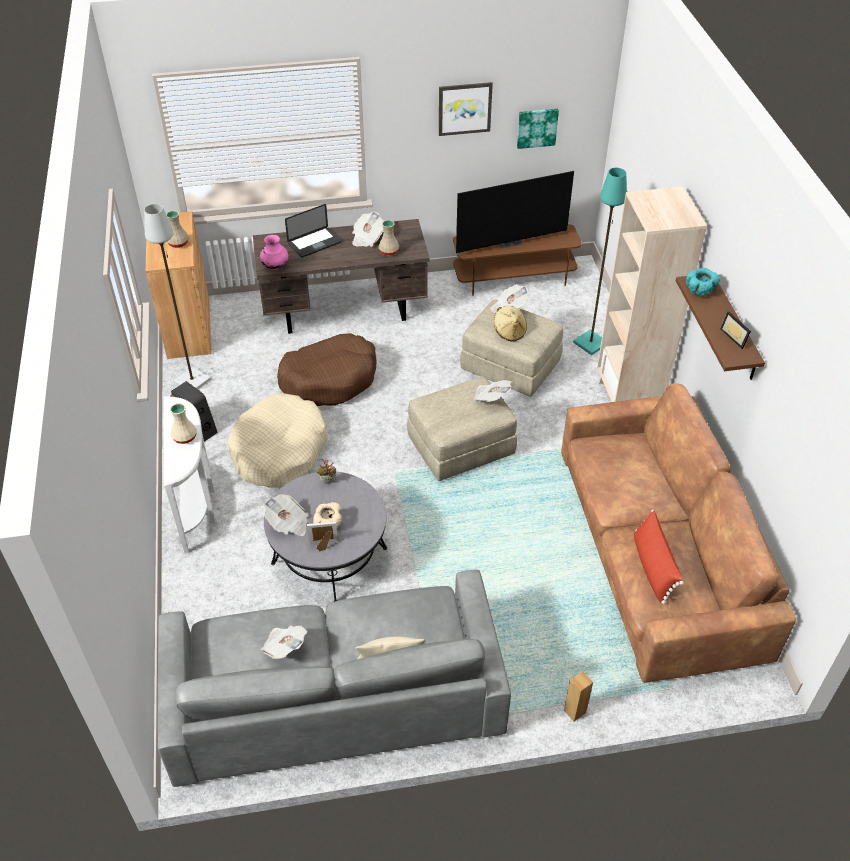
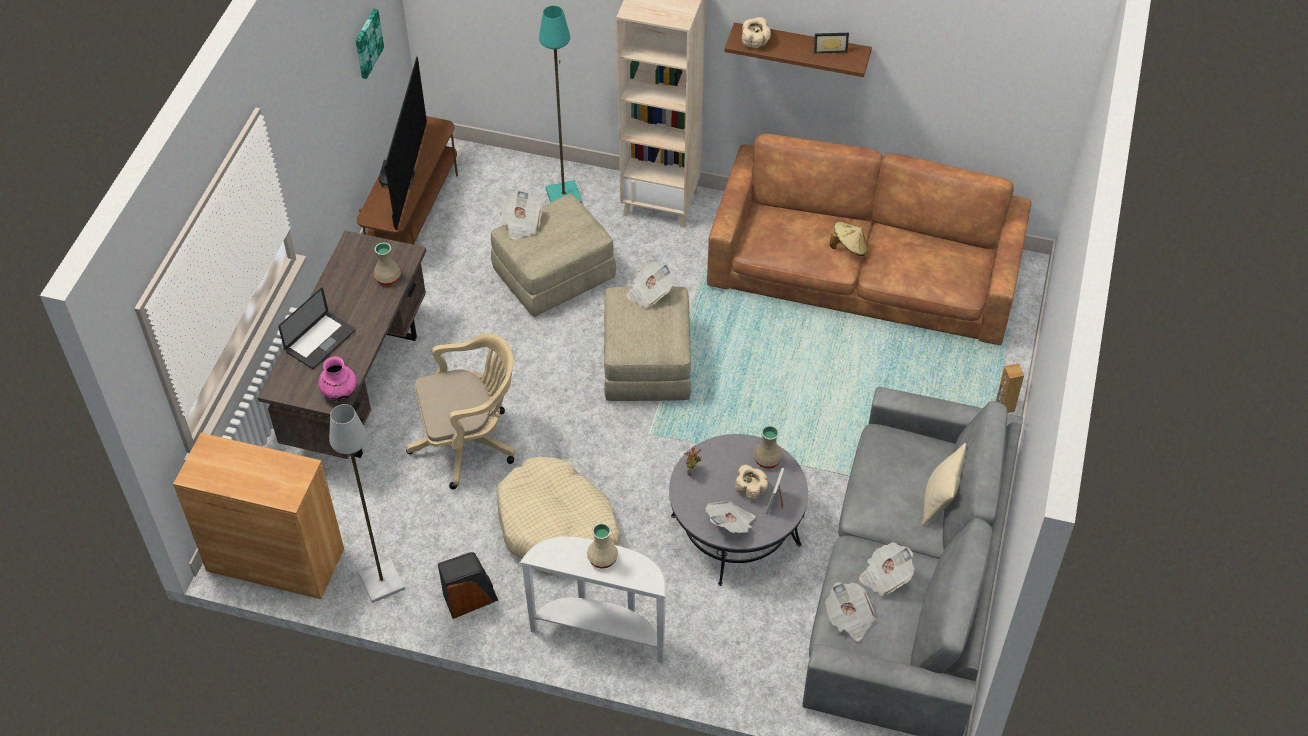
camera: 65 degrees left, 5 degrees up
(178, 243) = (262, 464): beige vase -> beige vase (767, 460)
(314, 243) = (320, 341): laptop -> laptop turned 45 degrees clockwise
(330, 379) = (469, 443): brown dog bed -> beige office chair
(367, 238) = (347, 289): newspaper -> newspaper (849, 618)
(464, 108) = (326, 78): picture -> none
(509, 332) = (559, 238): beige hat -> beige hat (849, 248)
(653, 567) = (922, 267): red pillow -> none
(700, 291) = (755, 42): turquoise bowl -> beige bowl

